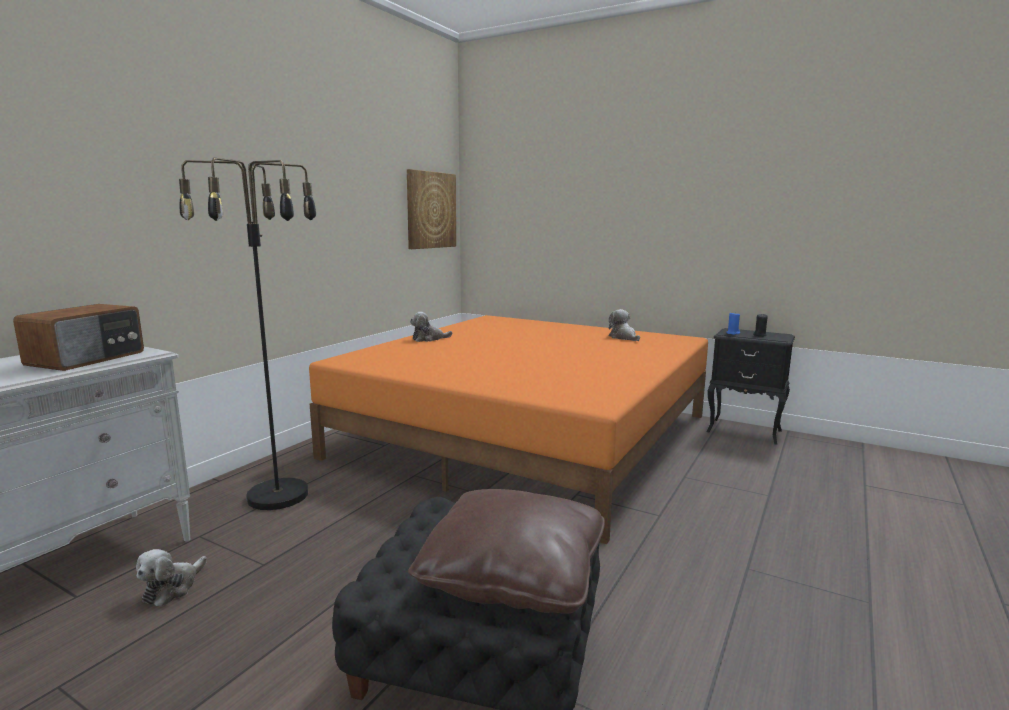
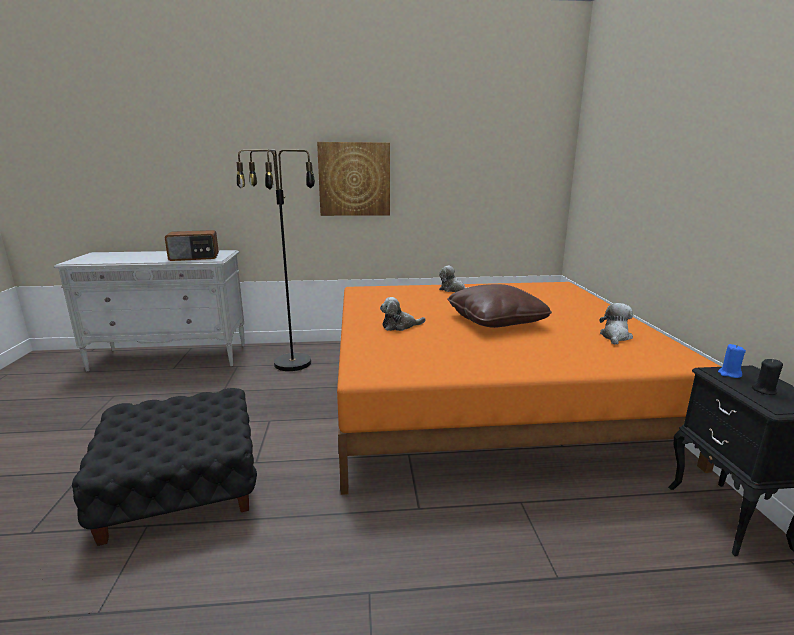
camera: 55 degrees right, 5 degrees up
(172, 588) = (190, 382): plush toy -> plush toy (400, 326)
(431, 210) = (525, 176): picture -> picture (354, 179)
(513, 574) = (153, 443): brown pillow -> brown pillow (496, 321)

